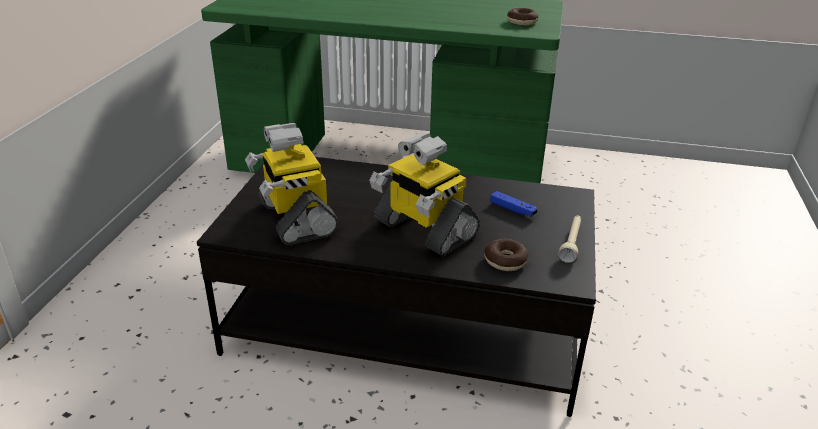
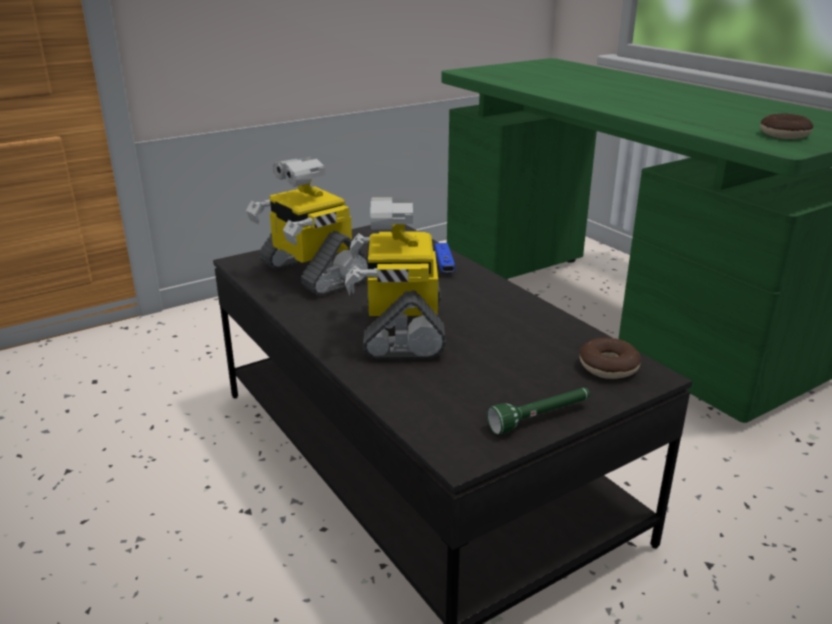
camera: 45 degrees right, 5 degrees down
(295, 218) = (311, 273): toy robot -> toy robot turned 60 degrees counterclockwise
(505, 261) = (426, 395): donut -> donut (608, 367)
(513, 209) = (534, 354): blue game controller -> blue game controller (444, 264)
(571, 243) = (540, 418): beige flashlight -> green flashlight

